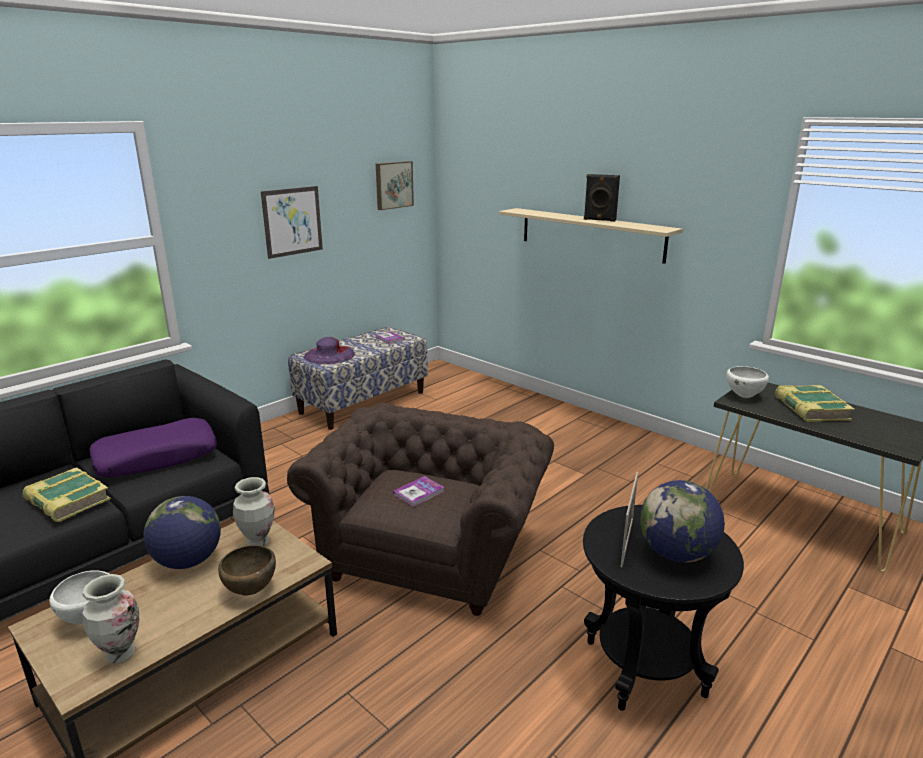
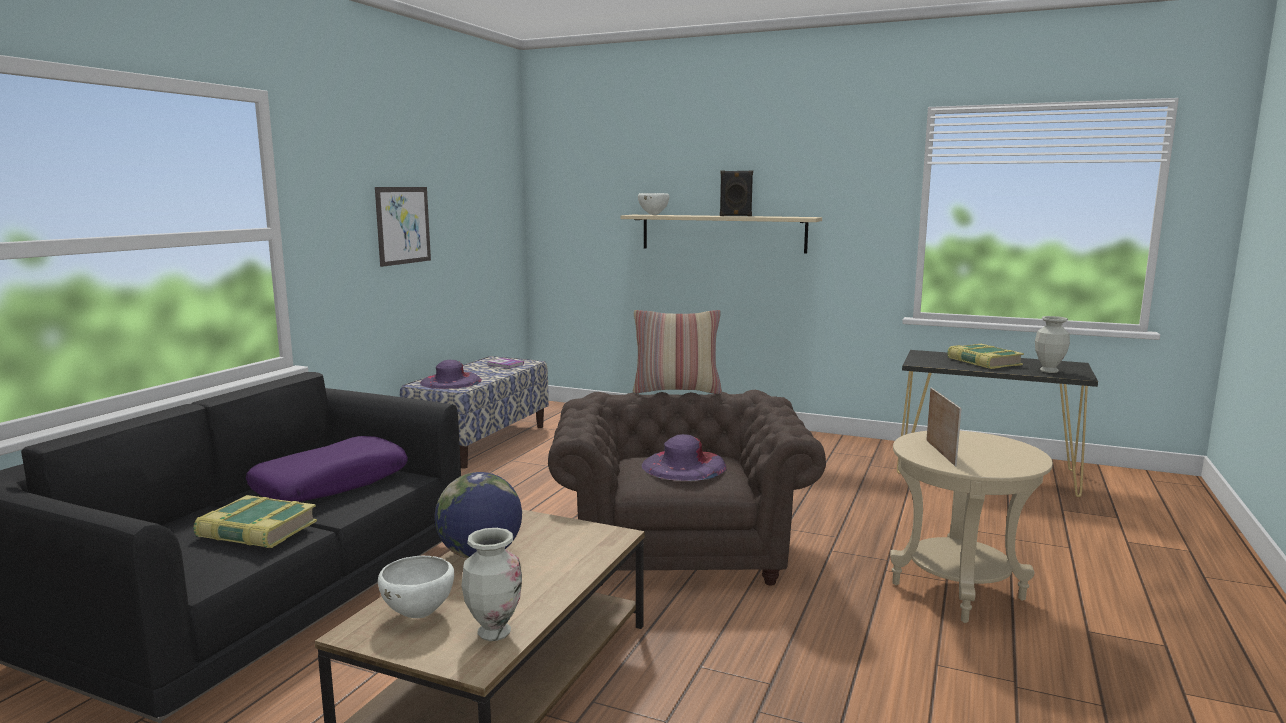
camera: 20 degrees left, 10 degrees down
(251, 591) = (584, 564): brown bowl -> none
(258, 542) = (544, 530): vase -> vase (1048, 371)
(393, 185) = (491, 194): picture -> none
(419, 492) = (684, 465): book -> purple hat
(453, 411) = (676, 390): none -> pillow
(644, 668) = (957, 592): black side table -> beige side table
(676, 554) = (988, 453): globe -> none
(744, 396) = (922, 360): white bowl -> white bowl (653, 215)

